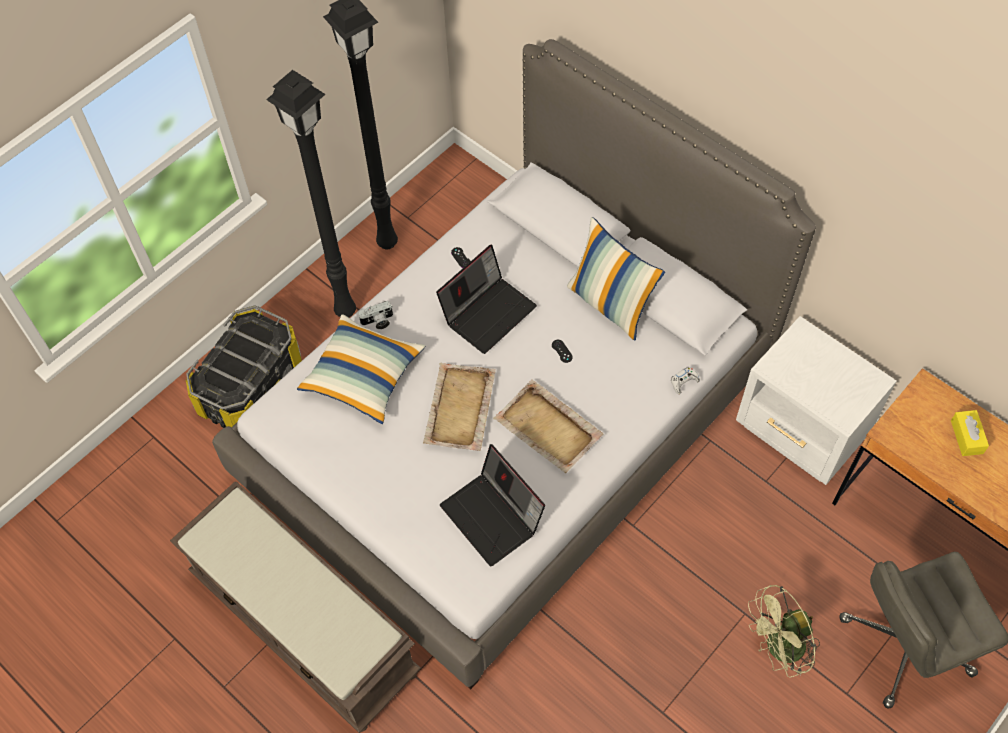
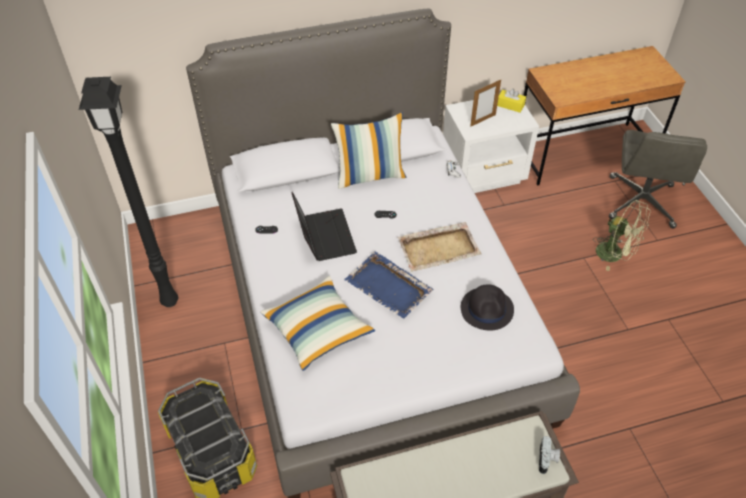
camera: 60 degrees left, 10 degrees down
(343, 311) = (202, 356): black floor lamp -> none
(378, 322) = (277, 300): camera -> camera (547, 459)
(459, 409) = (389, 287): beige tray -> blue tray
(493, 517) = (487, 309): laptop -> black hat
(778, 649) = (615, 254): green fan -> green fan turned 60 degrees counterclockwise
(804, 370) = (483, 120): none -> picture frame
(966, 437) = (582, 74): yellow tissue box -> yellow tissue box (510, 105)

